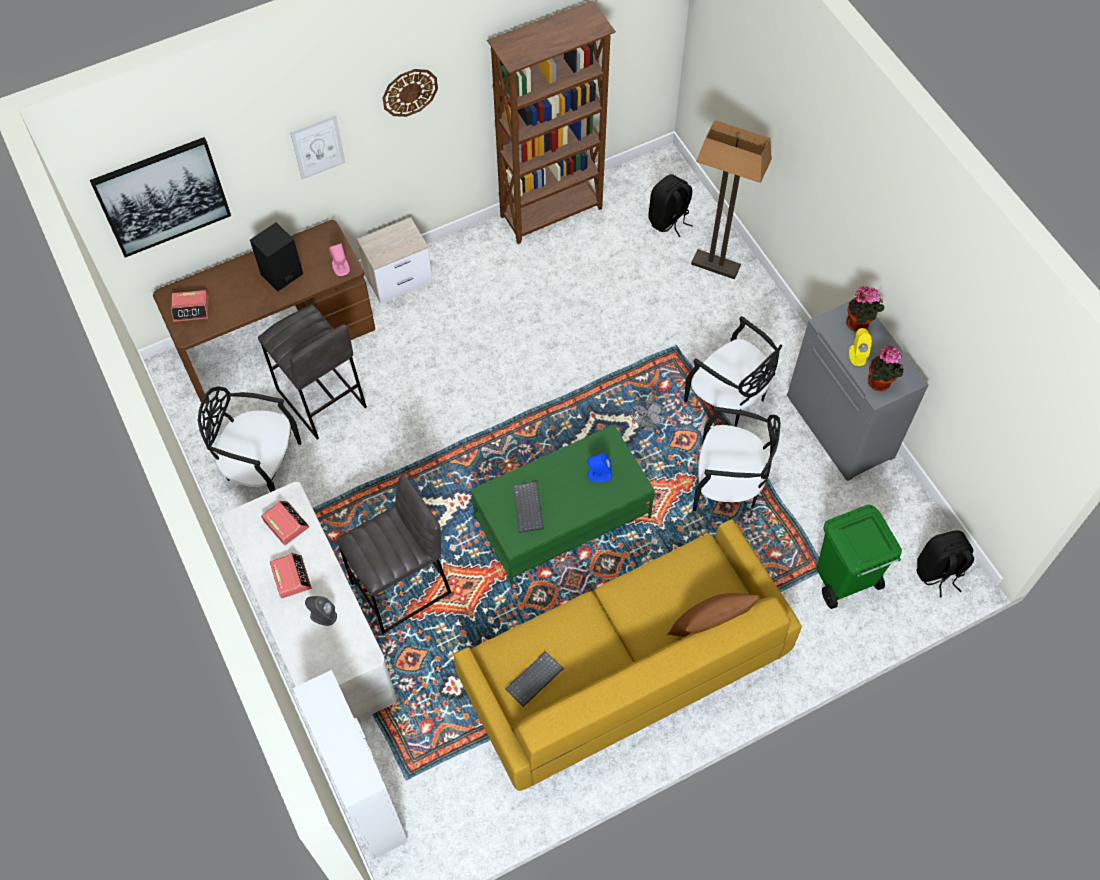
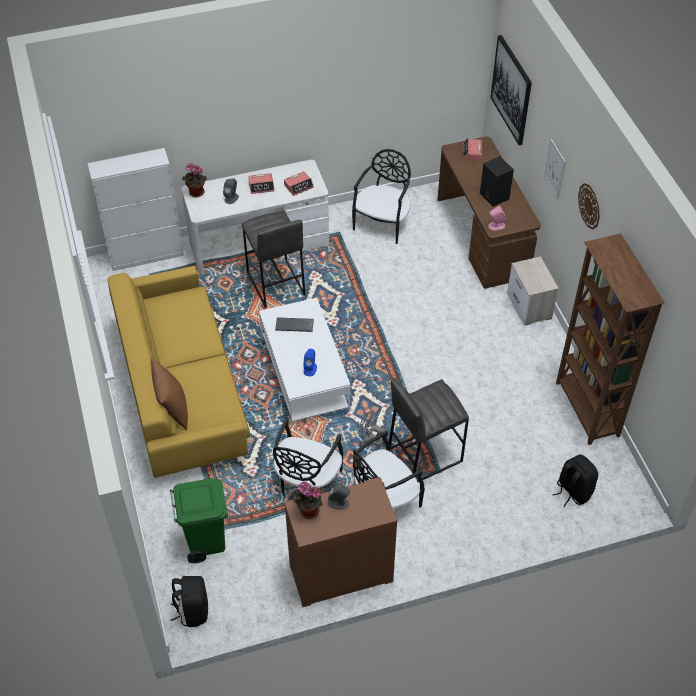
camera: 100 degrees right, 10 degrees down
(321, 399) = (429, 256): grey stool -> grey stool (424, 455)
(534, 680) = (168, 310): keyboard -> none
(562, 518) = (304, 374): green coffee table -> white coffee table
(716, 265) = (520, 517): floor lamp -> none
(841, 427) = (340, 574): grey cabinet -> brown cabinet
(857, 354) = (338, 502): yellow speaker -> grey speaker
(859, 324) = (368, 511): potted plant -> potted plant (195, 193)

